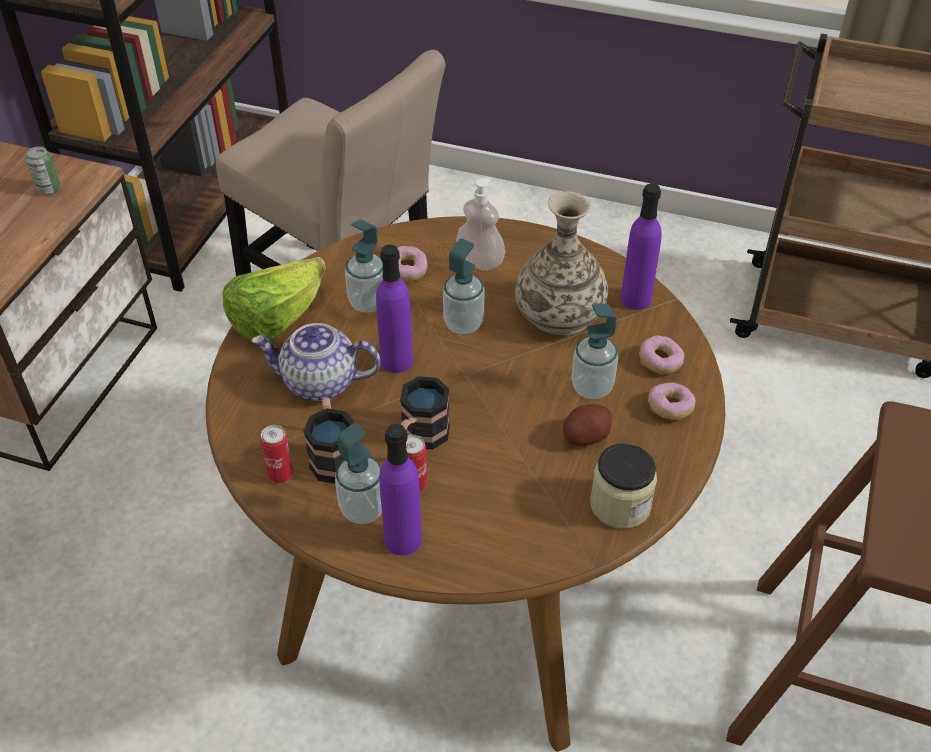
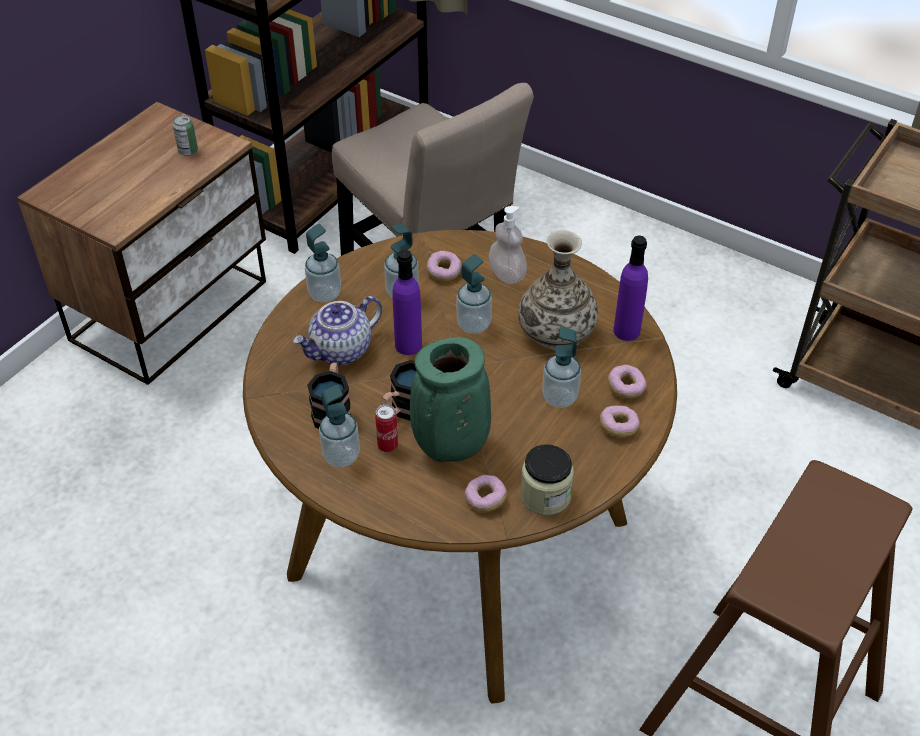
camera: 15 degrees right, 0 degrees up
(277, 320) = (325, 294): lettuce -> soap dispenser
(280, 475) = (287, 417): can -> none
(319, 383) = (341, 351): teapot -> teapot turned 60 degrees counterclockwise
(403, 539) = (364, 485): purple bottle -> none
(489, 473) = (450, 449): none -> green vase
(553, 524) = (485, 499): none -> donut
(585, 436) = (539, 435): potato -> none

